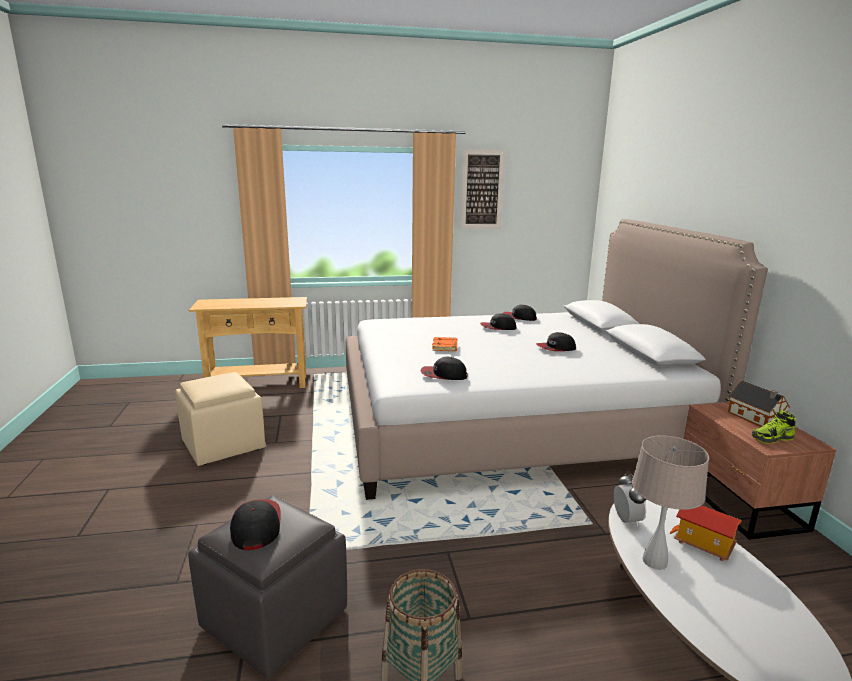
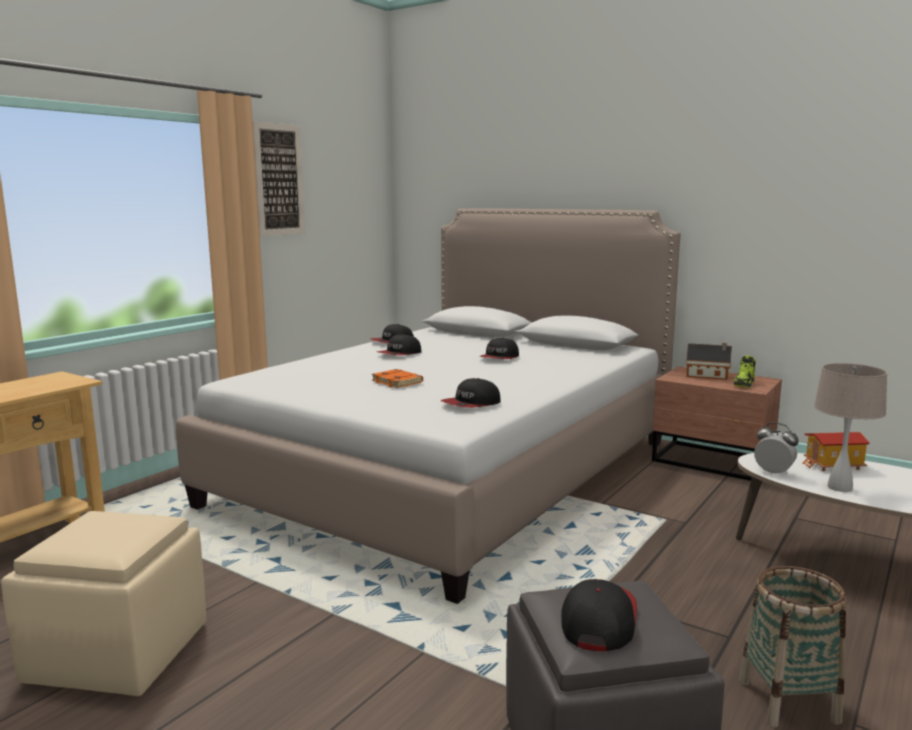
camera: 45 degrees left, 5 degrees down
(255, 526) = (598, 619): cap -> cap turned 75 degrees clockwise

